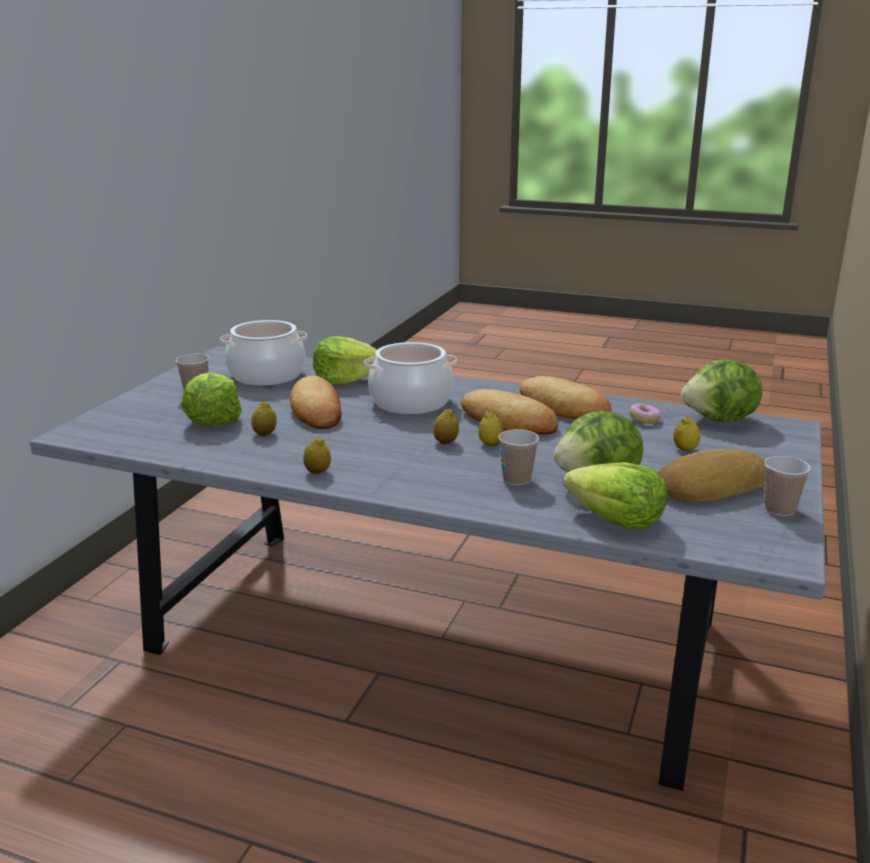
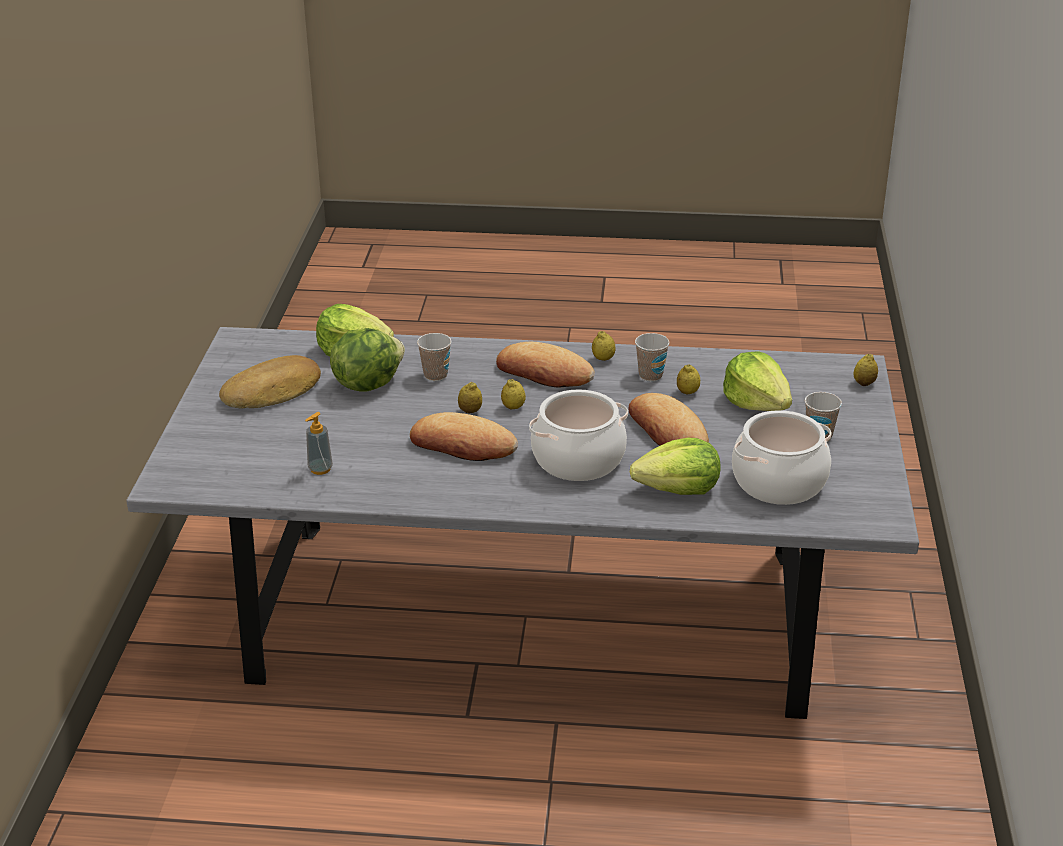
camera: 165 degrees right, 10 degrees up
(564, 407) = (408, 477): bread -> bread (544, 373)
(644, 420) = (320, 469): donut -> soap dispenser
(685, 449) = (285, 432): lemon -> lemon (864, 383)
(720, 420) = (237, 482): lettuce -> none
(779, 509) = (224, 377): cup -> cup (650, 375)

